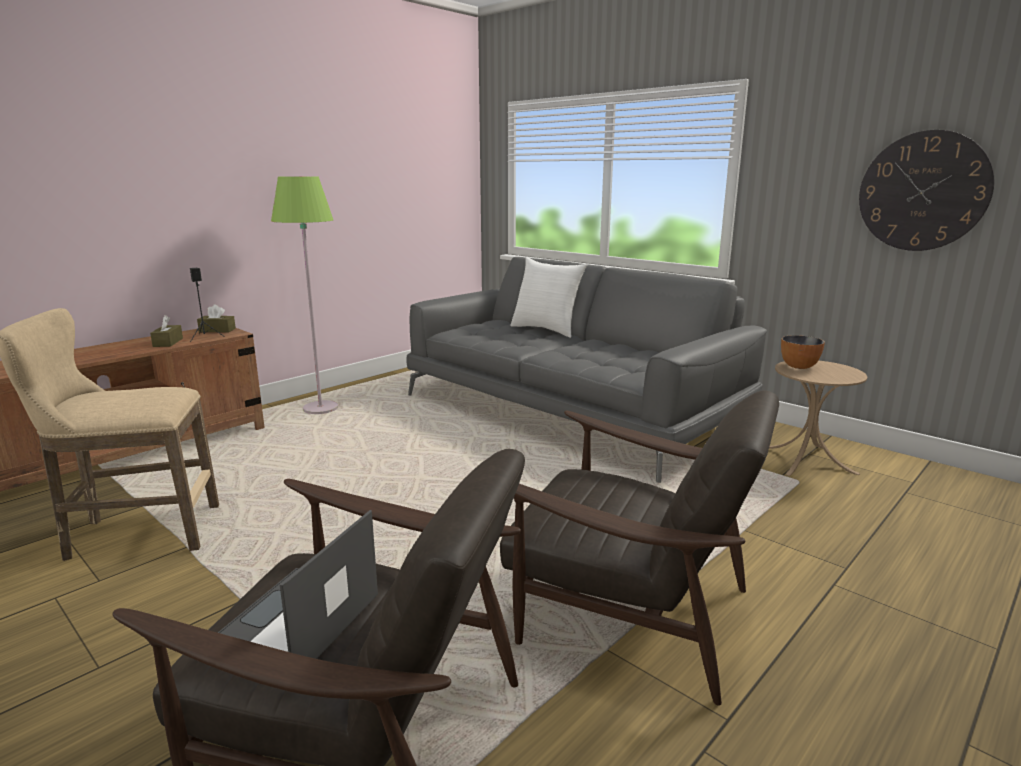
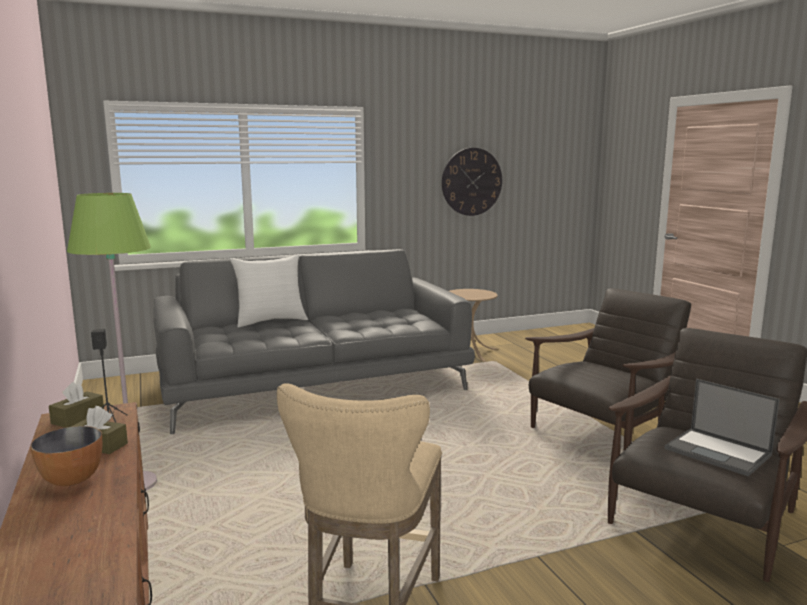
camera: 65 degrees left, 5 degrees down
(799, 367) = (459, 294): bowl -> bowl (72, 480)

